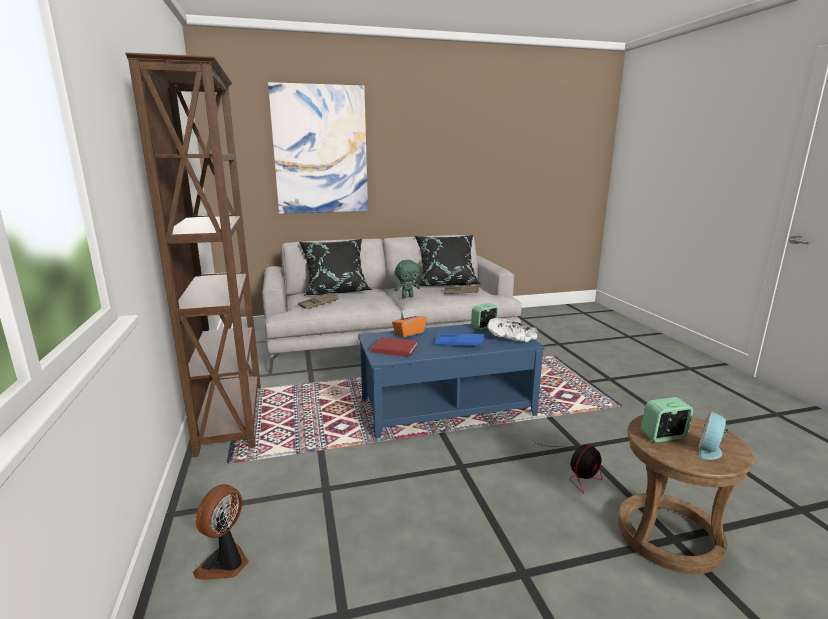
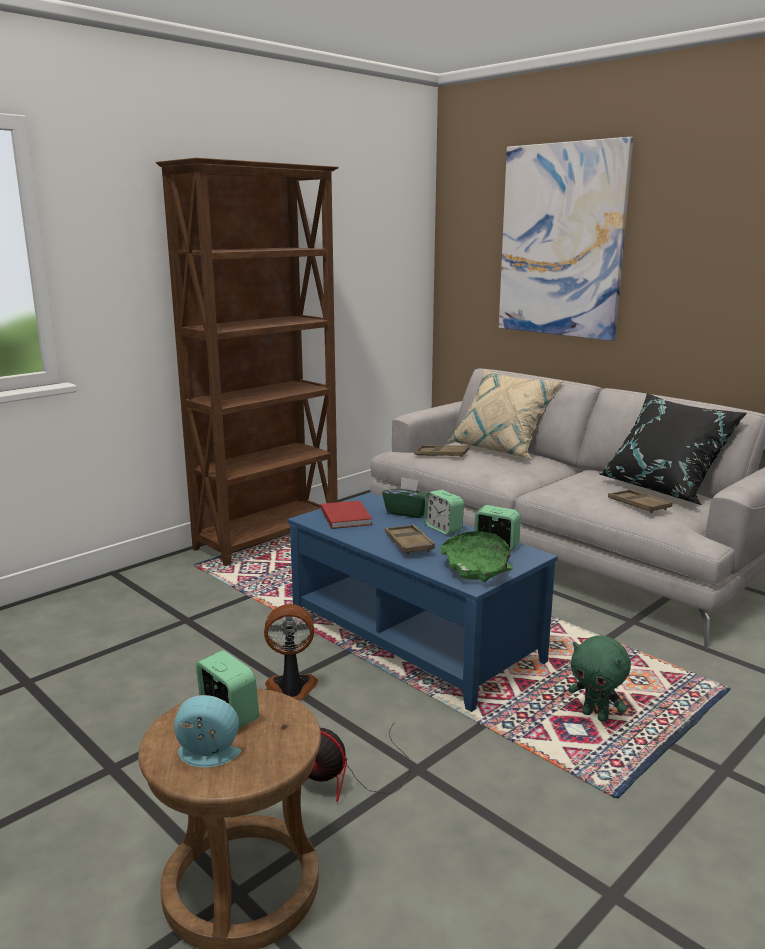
camera: 60 degrees right, 0 degrees up
(225, 564) = (66, 614): fan -> fan (291, 689)
(336, 291) = (502, 449): black pillow -> beige pillow
(407, 297) = (557, 484): green plush toy -> green plush toy (596, 716)
(409, 333) = (407, 512): orange tissue box -> green tissue box
(446, 331) = (443, 528): none -> alarm clock
(459, 343) = (408, 544): blue tray -> brown tray
(510, 338) = (477, 569): white bowl -> green bowl

